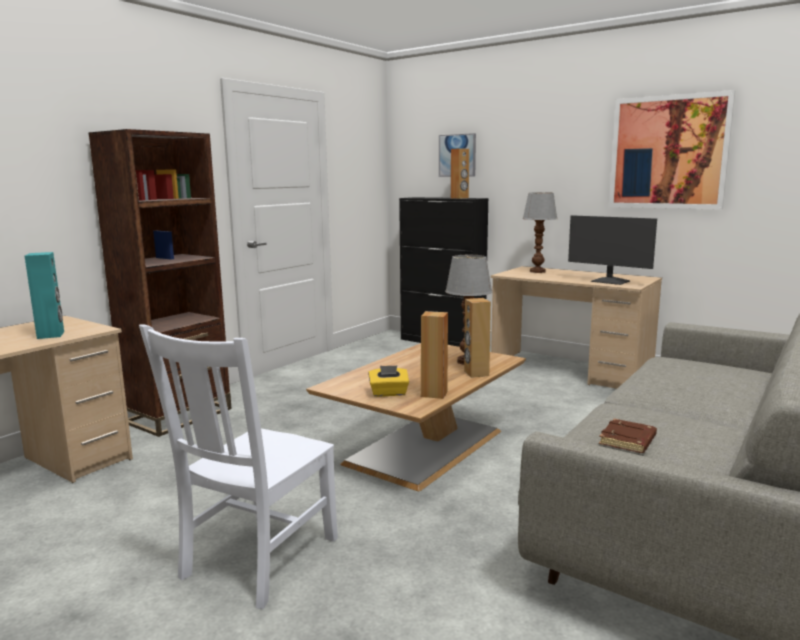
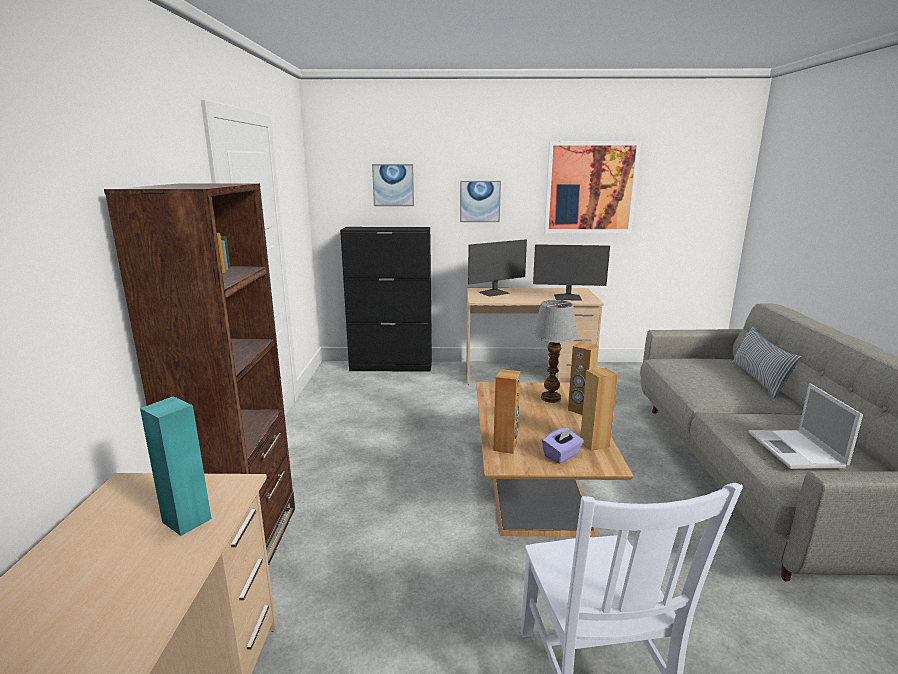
camera: 35 degrees left, 5 degrees up
(388, 393) = (562, 455): yellow tissue box -> purple tissue box
(459, 198) = (407, 228): brown speaker -> brown speaker (505, 446)
(538, 271) = (494, 293): table lamp -> monitor
(539, 171) = (480, 201): none -> picture
(628, 441) = (797, 450): brown book -> laptop
(756, 392) = (758, 379): none -> pillow

